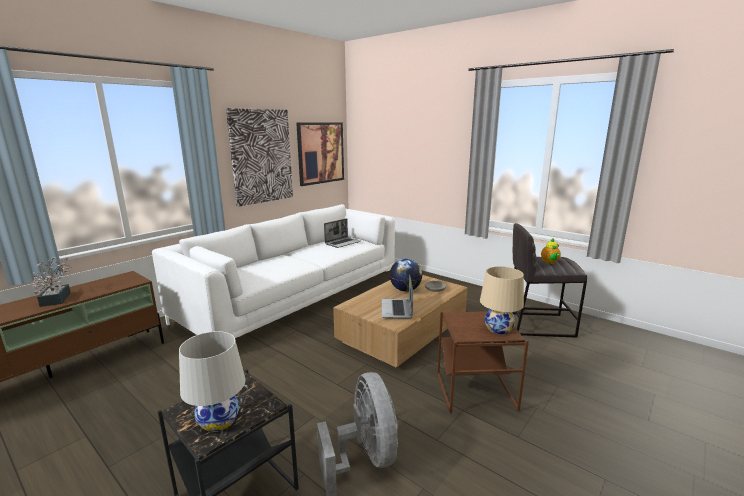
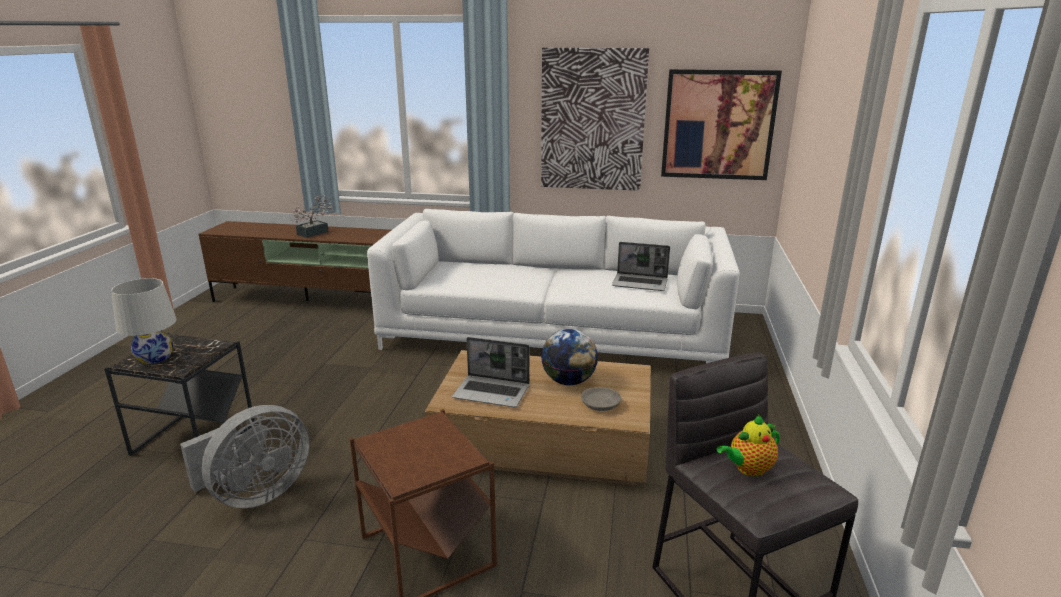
camera: 60 degrees right, 5 degrees up
(397, 309) = (492, 392): laptop -> laptop turned 135 degrees counterclockwise
(498, 329) = (414, 467): beige table lamp -> none

